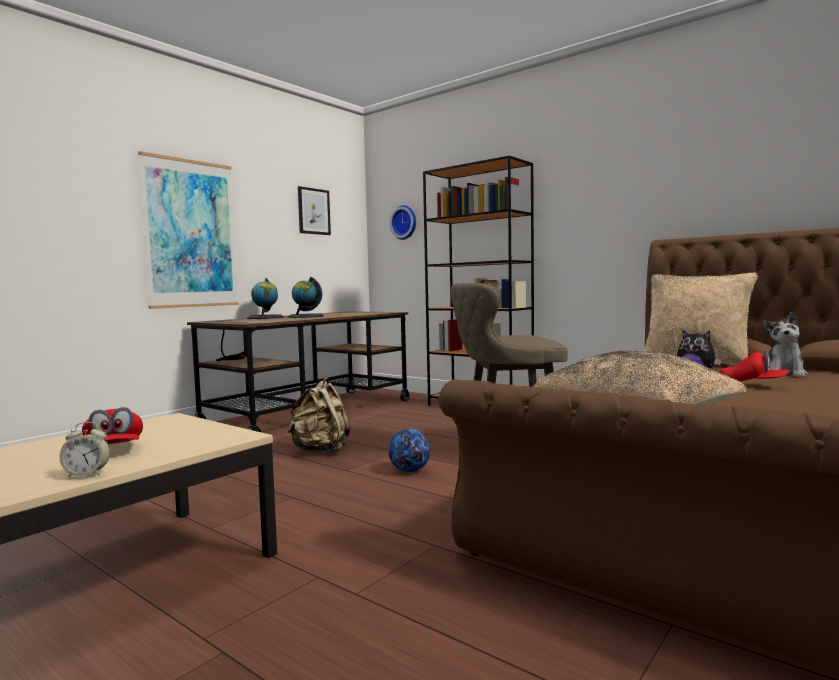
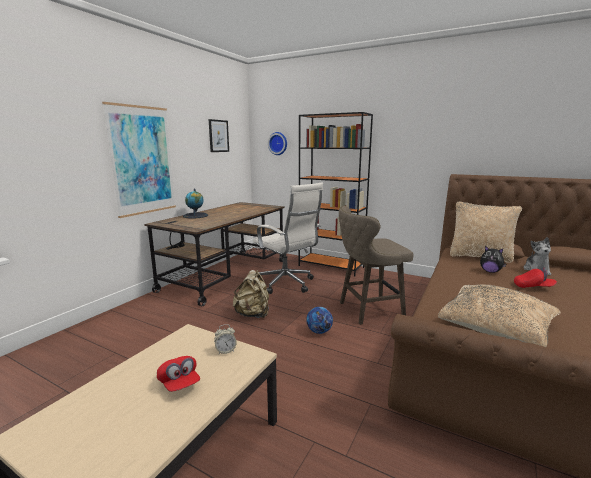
camera: 10 degrees left, 10 degrees up
(87, 474) = (183, 422): alarm clock -> alarm clock (225, 351)
(305, 316) = (222, 214): globe -> none
(396, 423) = (287, 284): none -> white office chair

